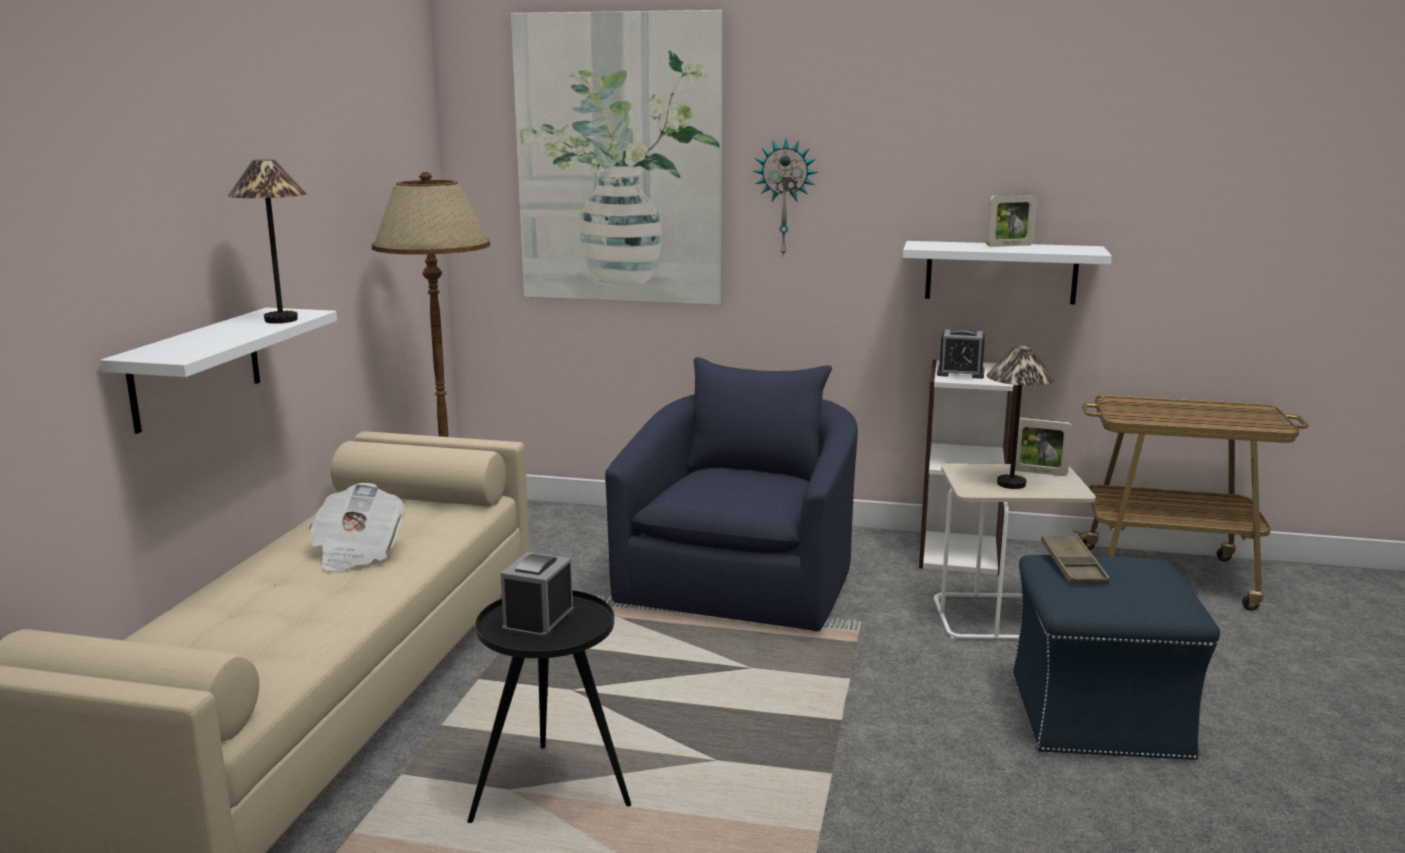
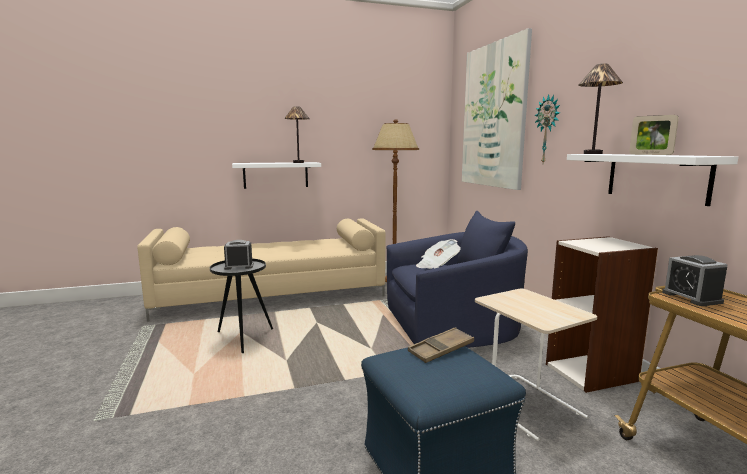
camera: 60 degrees right, 5 degrees down
(357, 552) = (295, 246): newspaper -> newspaper (437, 265)
(960, 373) = (592, 242): alarm clock -> alarm clock (691, 297)
(1011, 484) = (522, 306): table lamp -> table lamp (593, 153)
(1039, 472) = (561, 310): picture frame -> none

